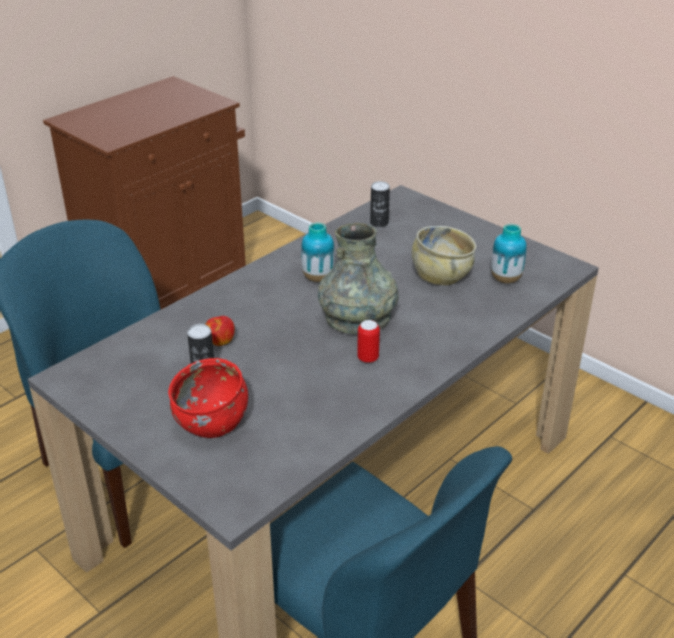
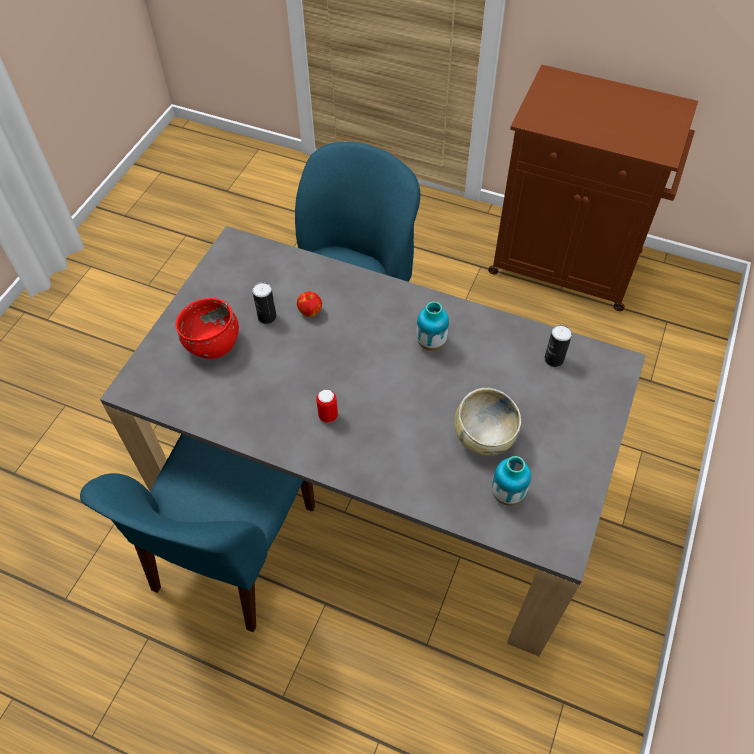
camera: 70 degrees right, 20 degrees up
(358, 318) = (382, 391): grey vase -> none

